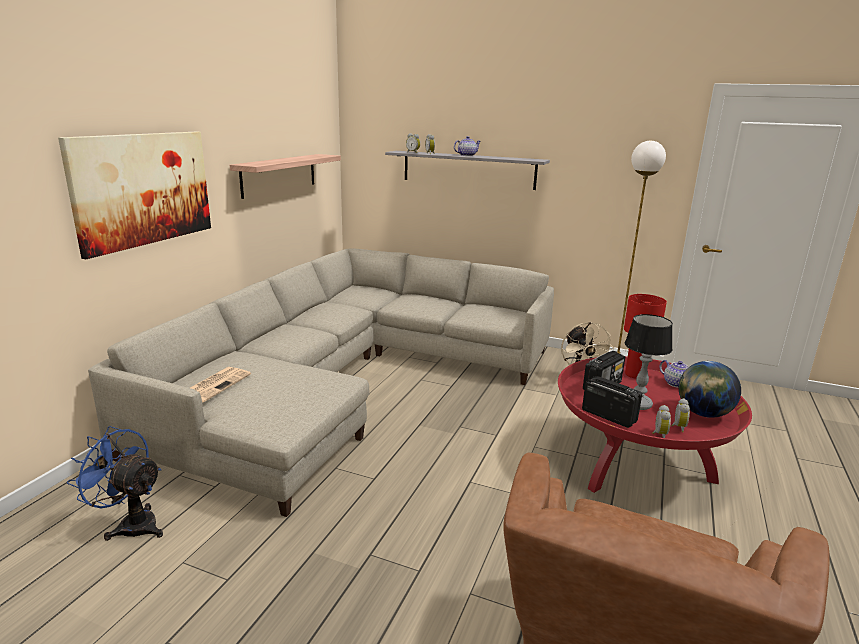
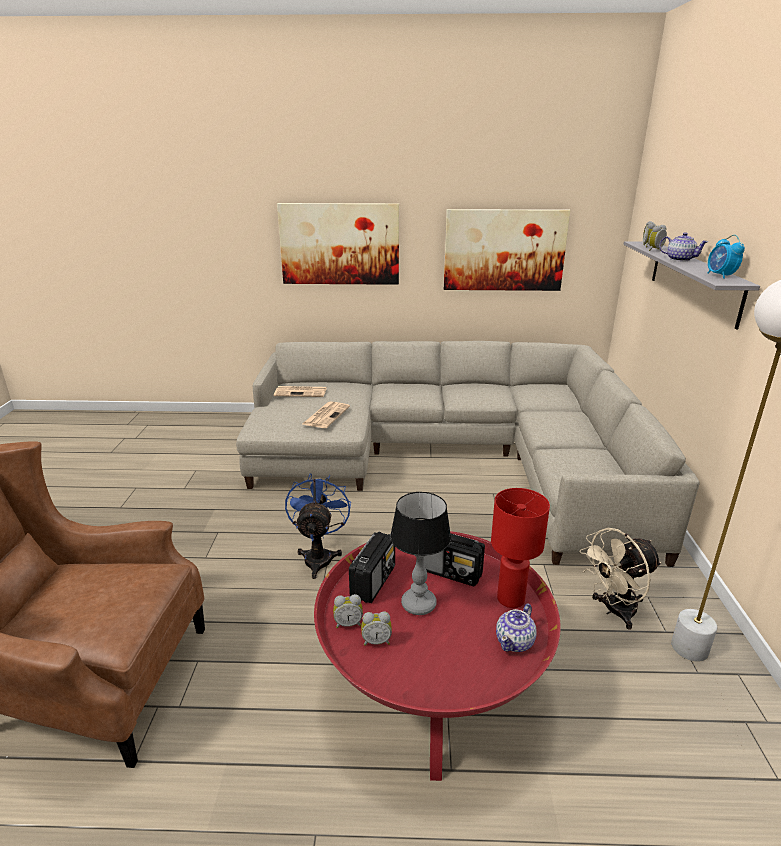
camera: 70 degrees right, 5 degrees up
(131, 524) = (224, 444): blue fan -> blue fan (319, 556)
(279, 174) = (504, 250): shelf -> picture
(301, 381) = (326, 415): none -> newspaper
(521, 158) = (720, 276): none -> alarm clock
(703, 413) = (431, 669): globe -> none

